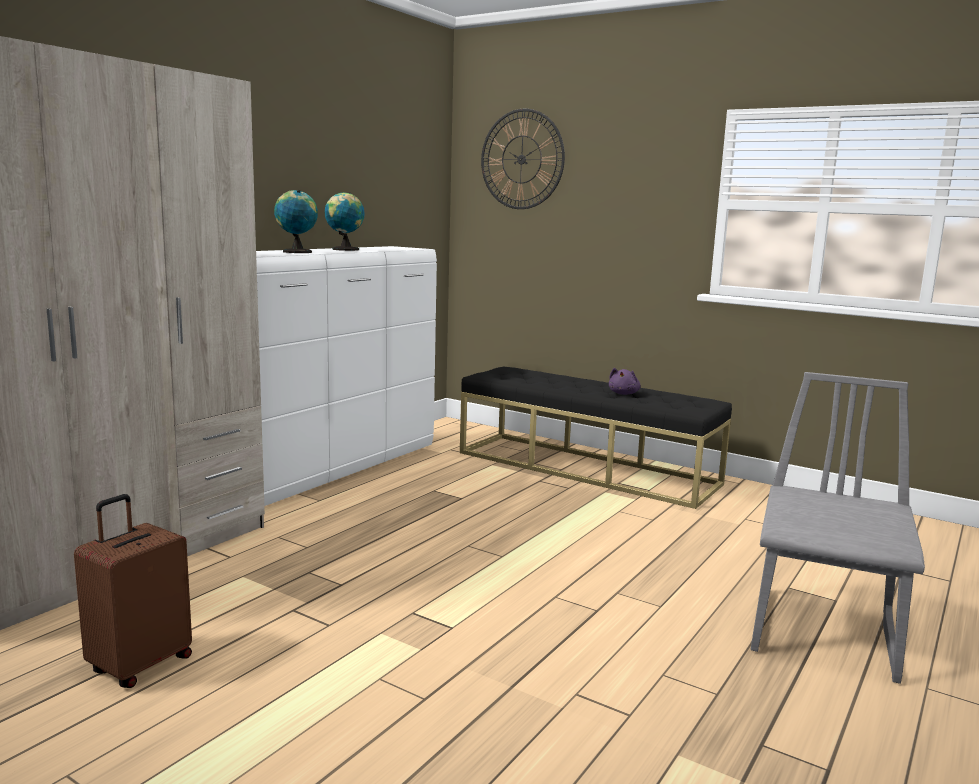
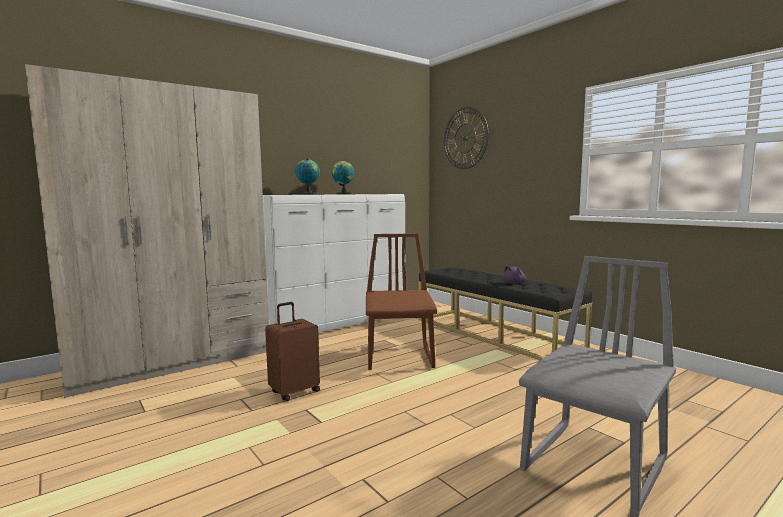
camera: 20 degrees right, 5 degrees down
(140, 665) = (135, 418): brown suitcase -> brown suitcase (294, 392)
(481, 516) = (400, 356): none -> brown chair

